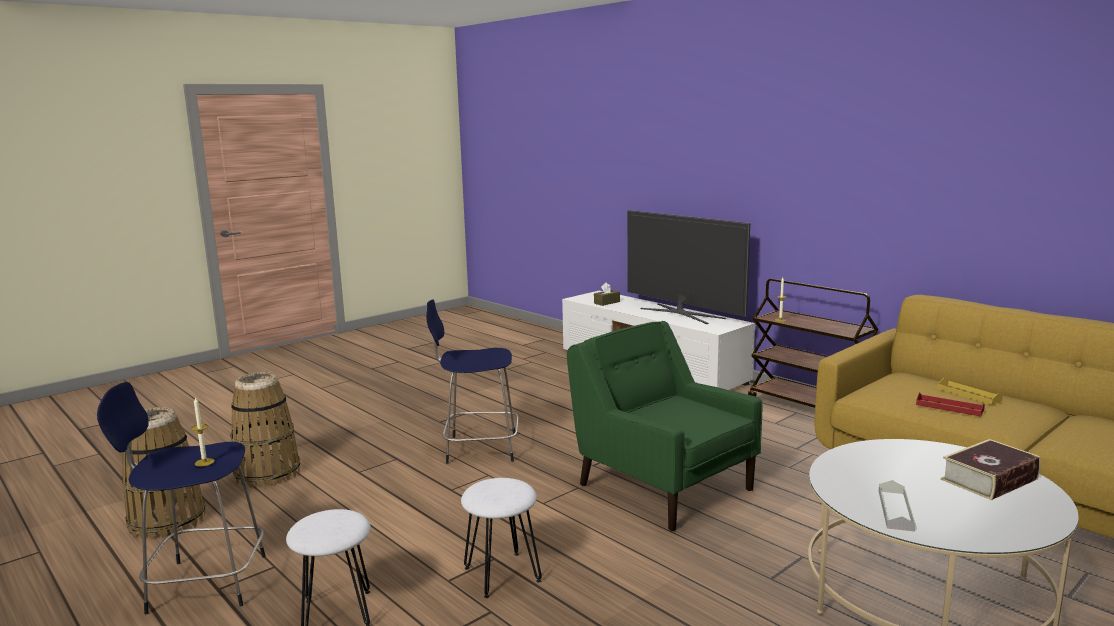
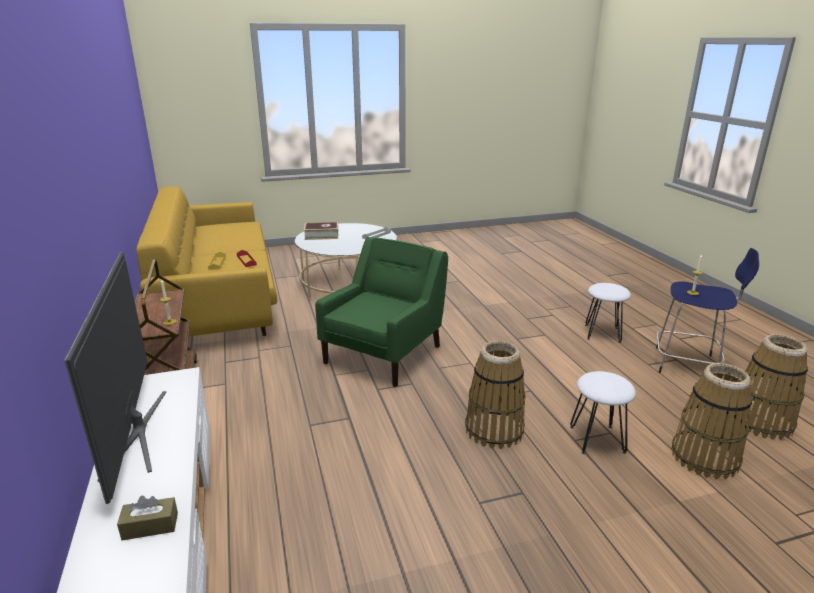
camera: 155 degrees left, 10 degrees up
(478, 448) = (494, 430): blue stool -> basket
(503, 574) = (515, 331): white stool -> white stool (596, 439)
(663, 486) = (384, 354): green armchair -> green armchair turned 135 degrees counterclockwise

